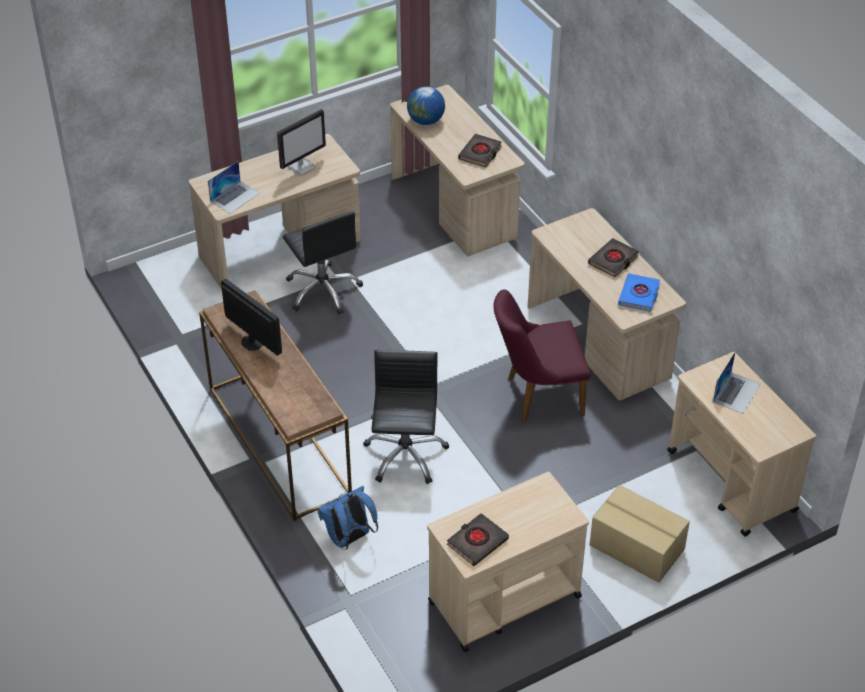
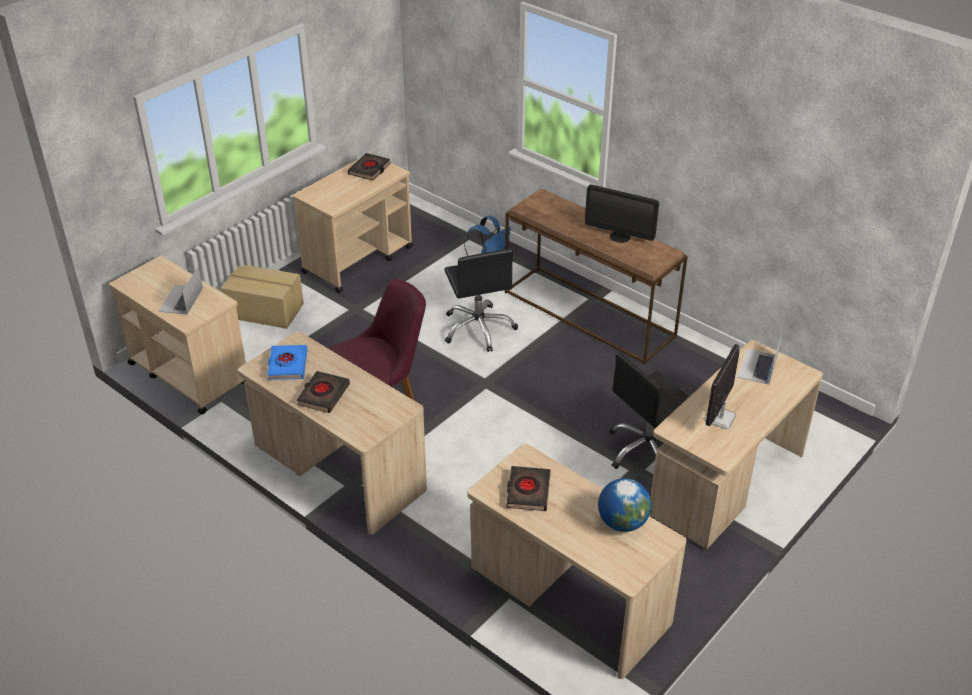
camera: 160 degrees right, 5 degrees down
(323, 290) = (647, 450): black office chair -> black office chair turned 75 degrees counterclockwise

